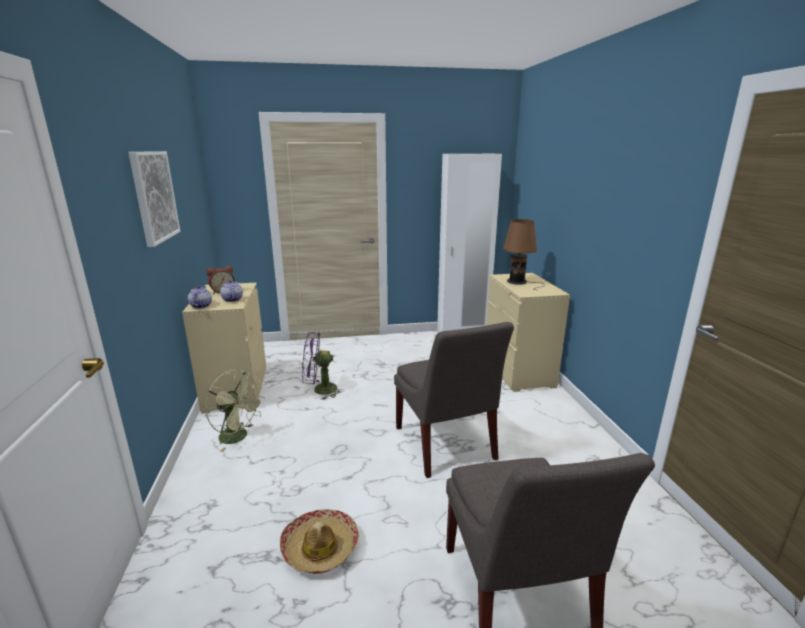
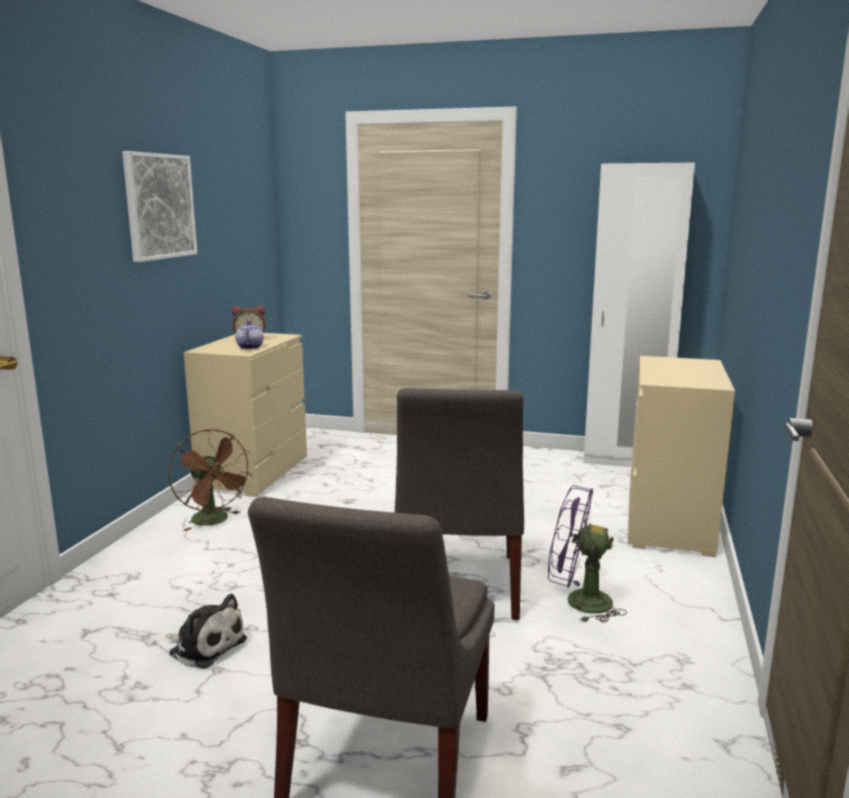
camera: 25 degrees right, 5 degrees down
(201, 306) = (209, 349): teapot -> none
(239, 437) = (214, 521): green fan -> brown fan
(320, 390) = (350, 493): purple fan -> purple fan (578, 602)
(320, 547) = (205, 646): hat -> plush toy
(519, 282) = (672, 368): brown table lamp -> none

